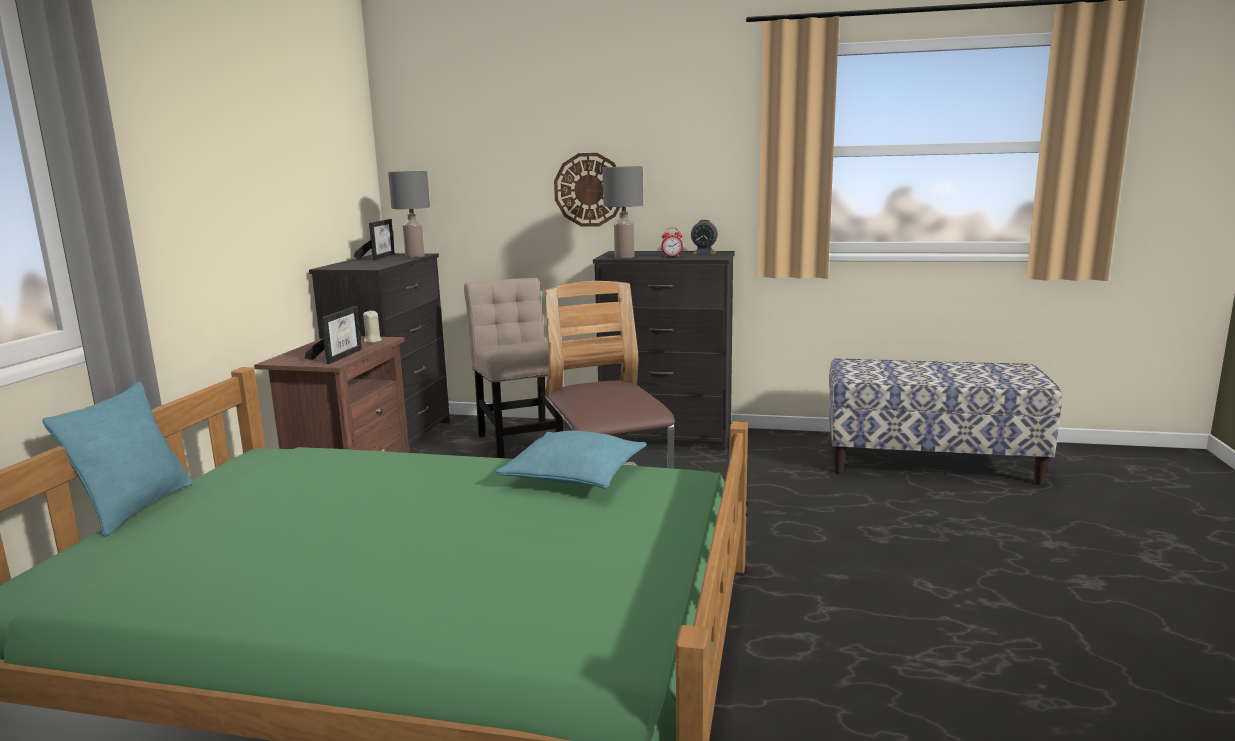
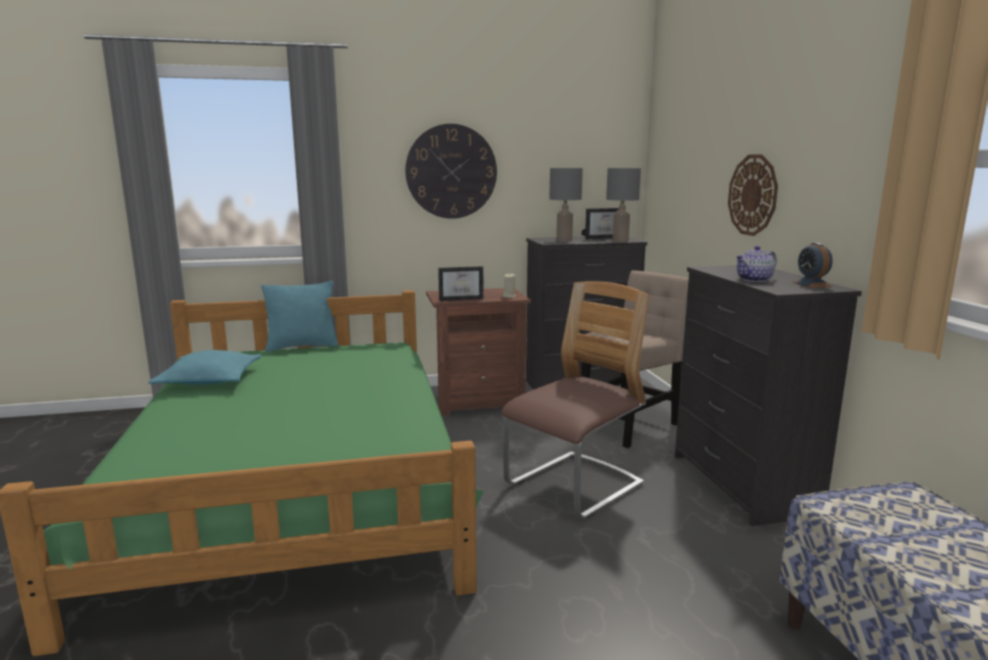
camera: 65 degrees right, 0 degrees up
(226, 184) = (451, 171): none -> wall clock
(574, 475) = (397, 426): turquoise pillow -> turquoise pillow (210, 380)
(623, 257) = (719, 270): grey table lamp -> grey table lamp (564, 240)
(672, 256) = (754, 280): alarm clock -> teapot

